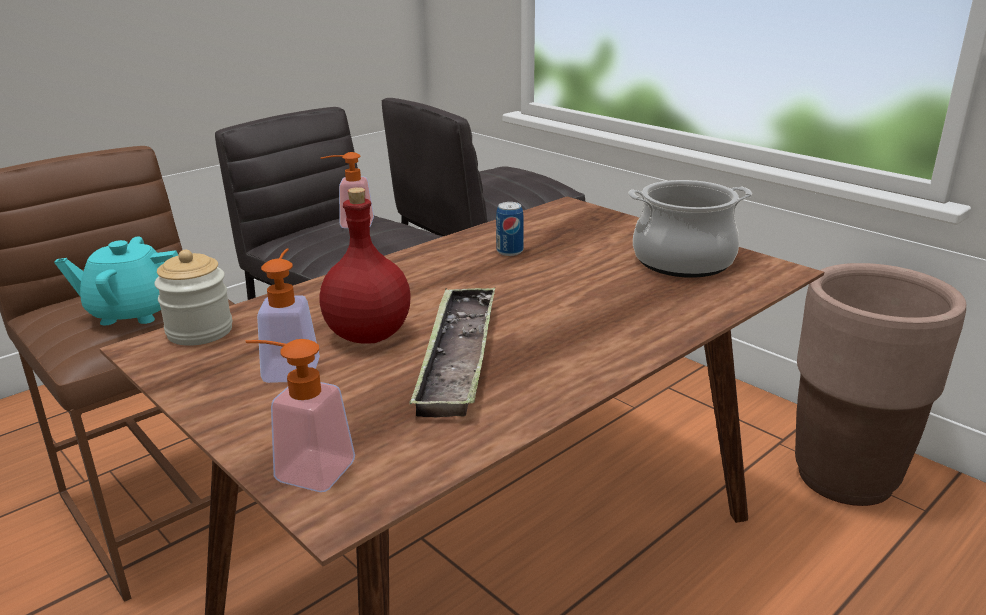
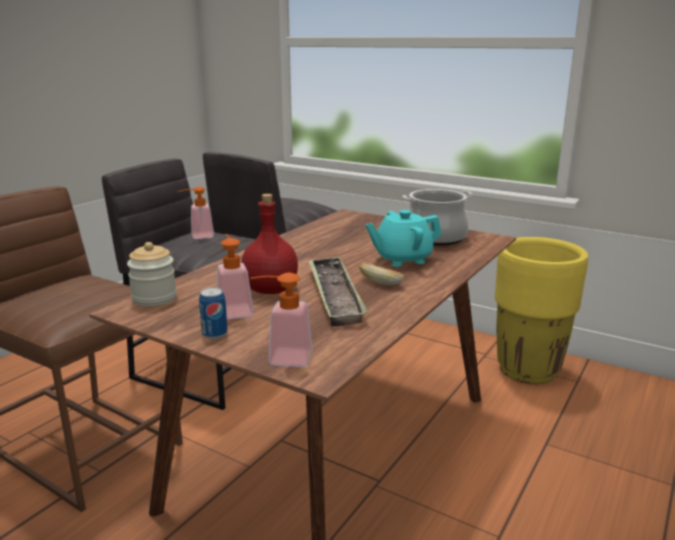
camera: 15 degrees left, 5 degrees down
(132, 312) = (78, 298): turquoise teapot -> turquoise teapot (402, 259)
(509, 251) = (327, 240): can -> can (214, 334)
(544, 339) = (380, 282): none -> bread
(845, 478) = (528, 370): brown planter -> yellow planter

